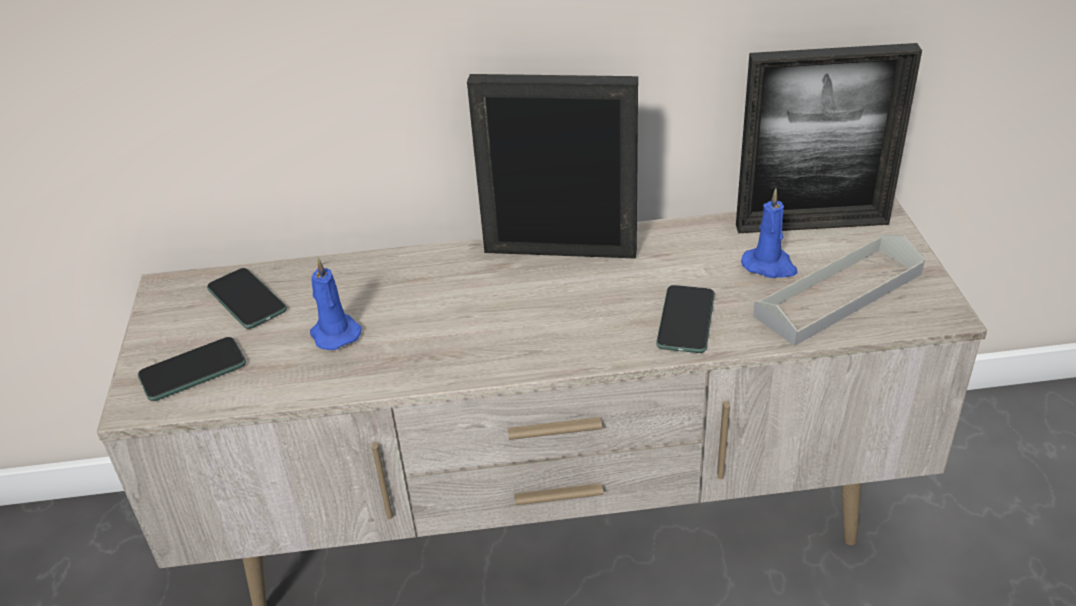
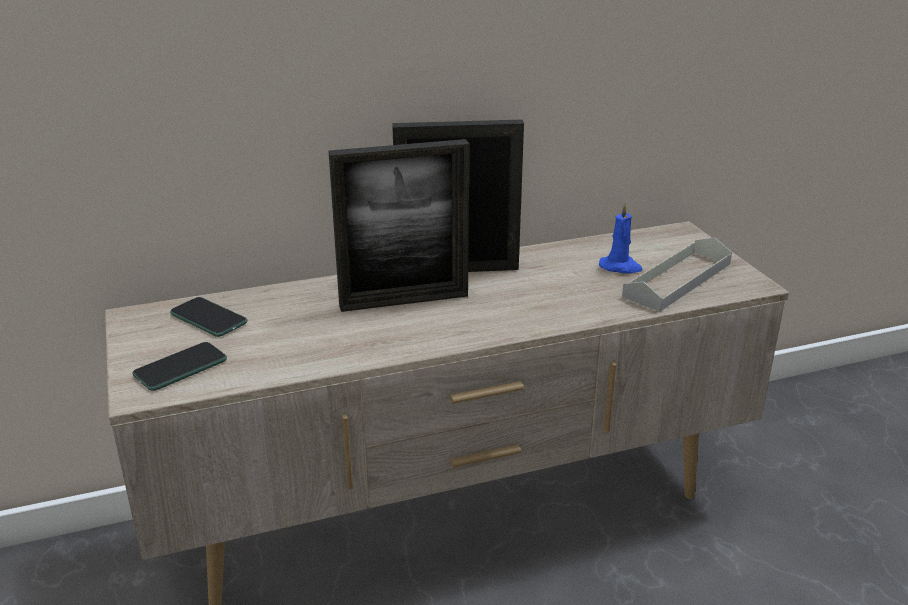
camera: 15 degrees left, 10 degrees down
(334, 333) = (295, 333): blue candle -> none
(686, 320) = (573, 303): phone -> none
(811, 224) = (639, 241): picture frame -> picture frame (404, 301)

